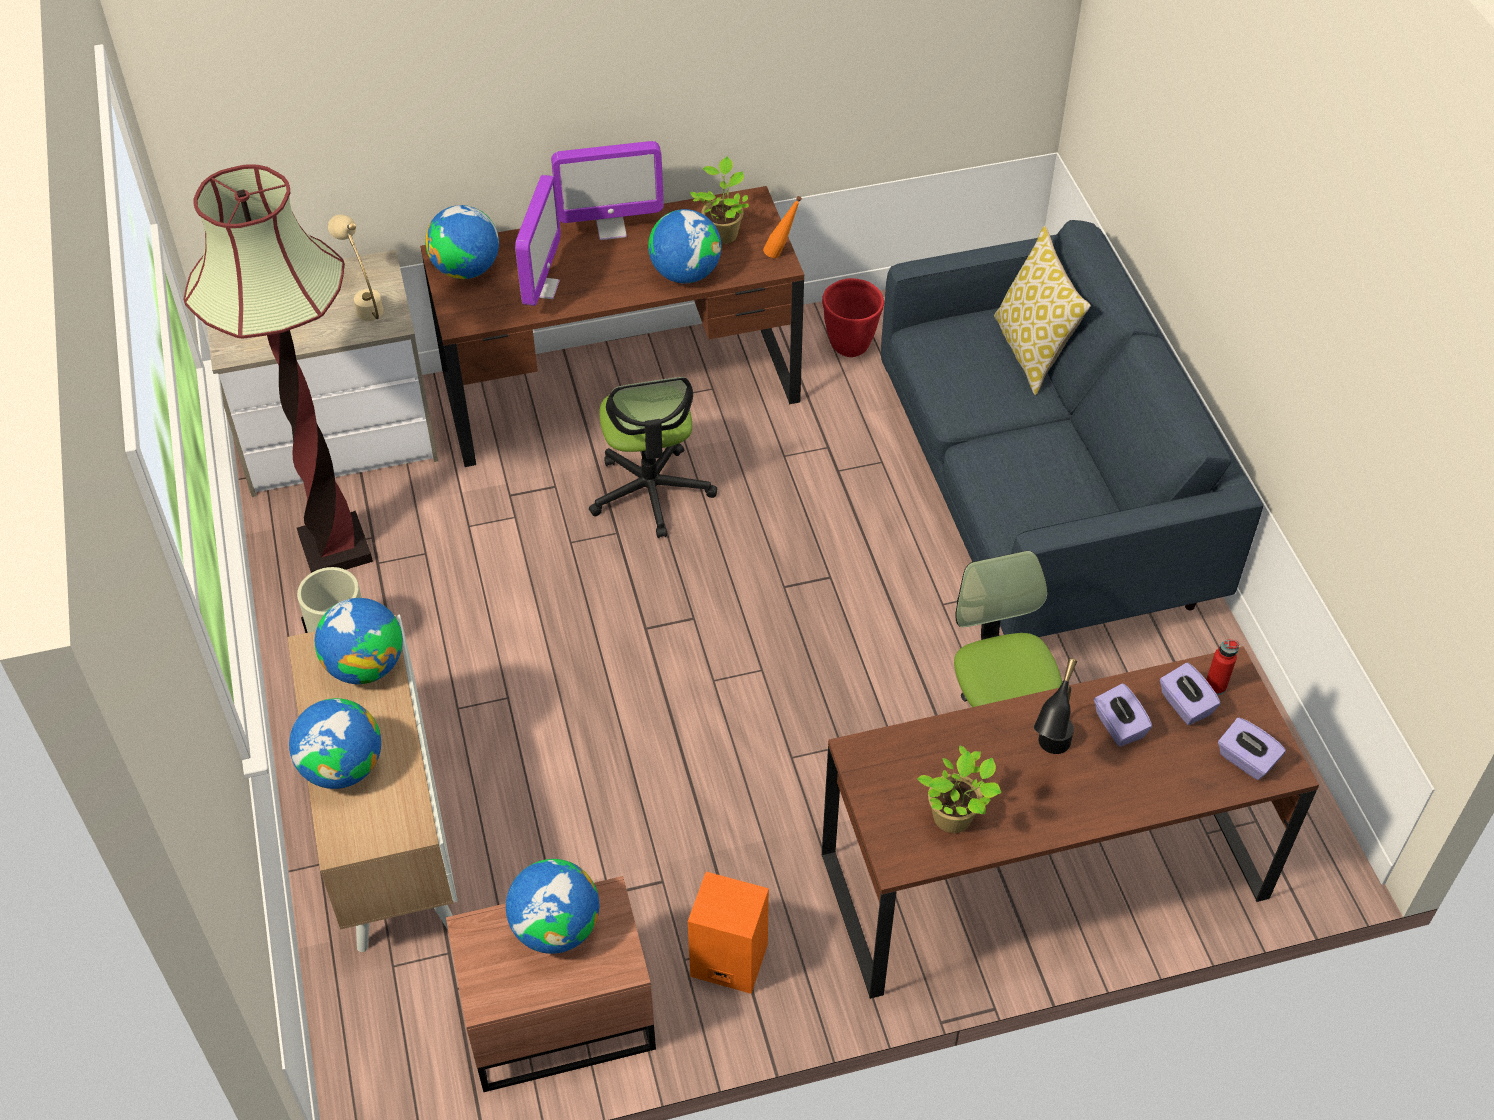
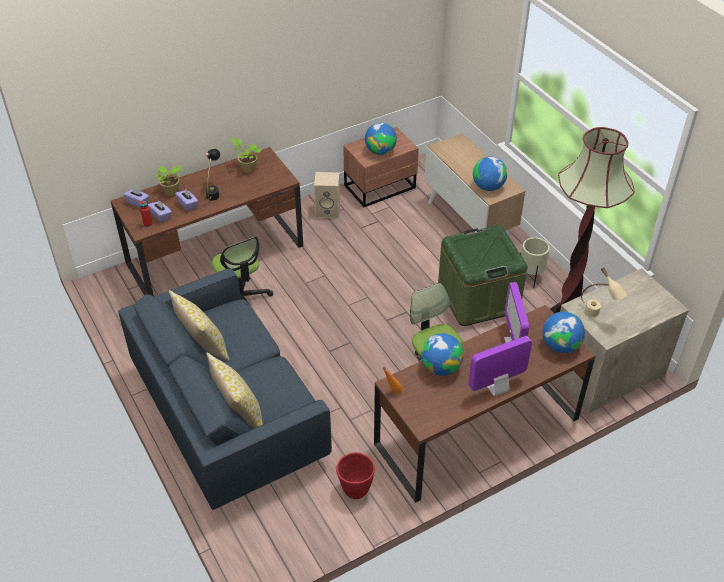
camera: 165 degrees right, 5 degrees down
(342, 768) = (474, 158): globe -> none
(482, 627) = (478, 298): none -> green storage box
(722, 233) = (431, 399): potted plant -> potted plant (171, 192)
(726, 961) = (328, 210): orange speaker -> beige speaker
(1090, 476) = (203, 346): none -> pillow

